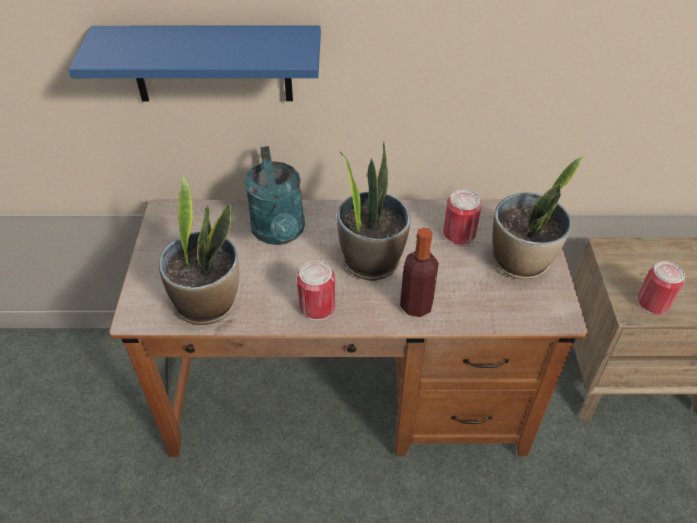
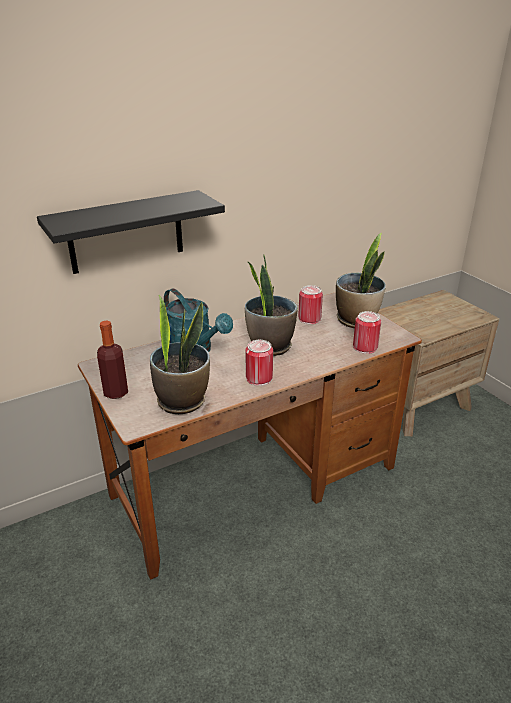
camera: 30 degrees left, 15 degrees down
(211, 64) = (126, 232): blue shelf -> black shelf
(416, 306) = (319, 358): bottle -> bottle (116, 392)
(653, 303) = (428, 330): can -> can (365, 347)

